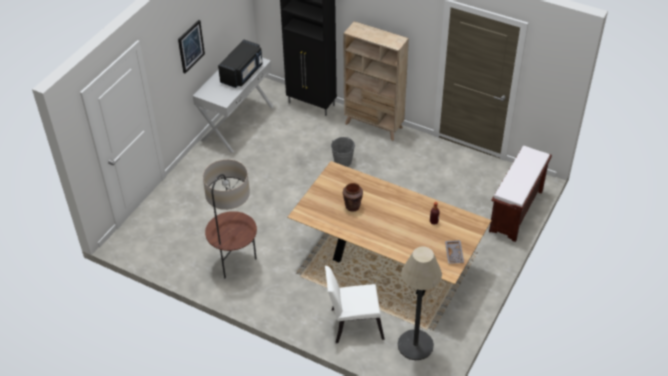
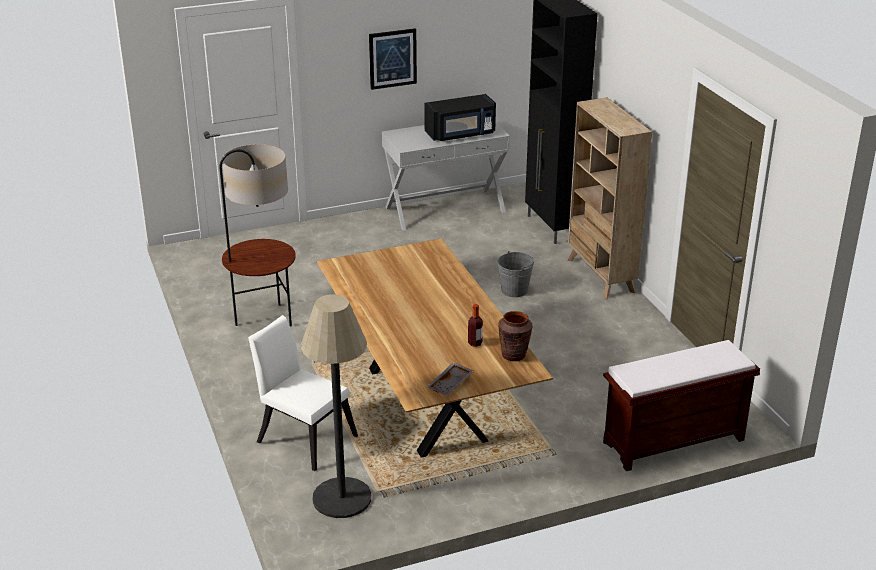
camera: 40 degrees right, 15 degrees down
(352, 206) = (400, 285): brown vase -> brown vase (514, 355)

